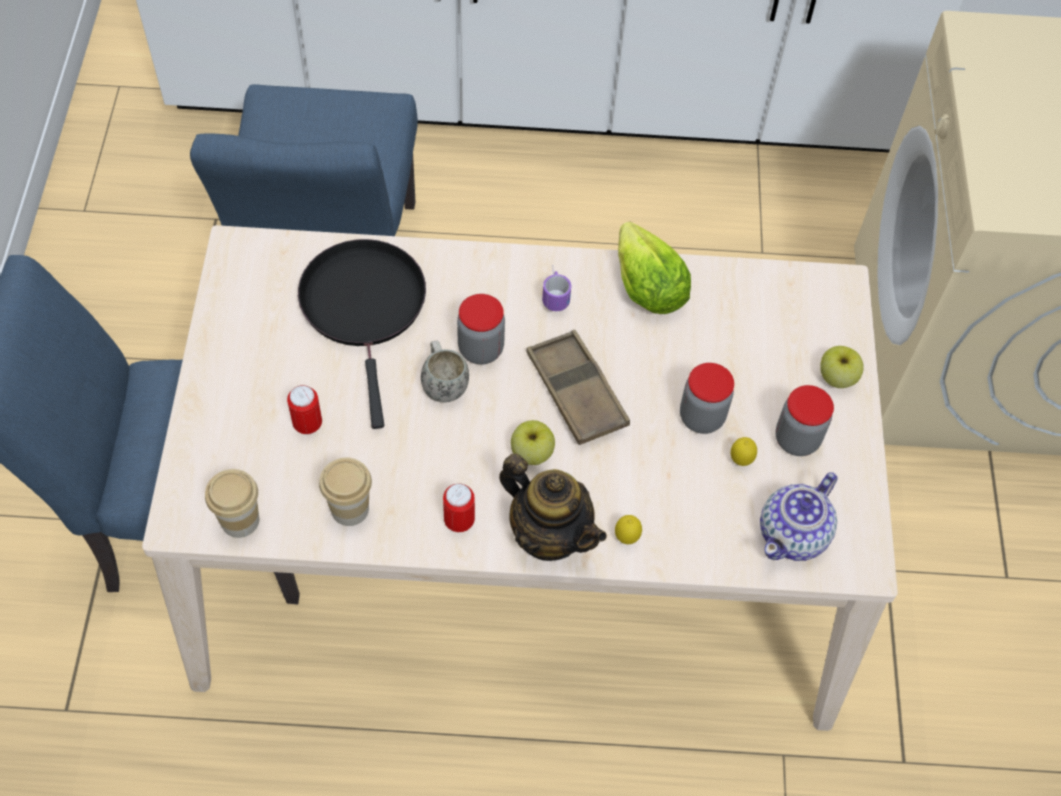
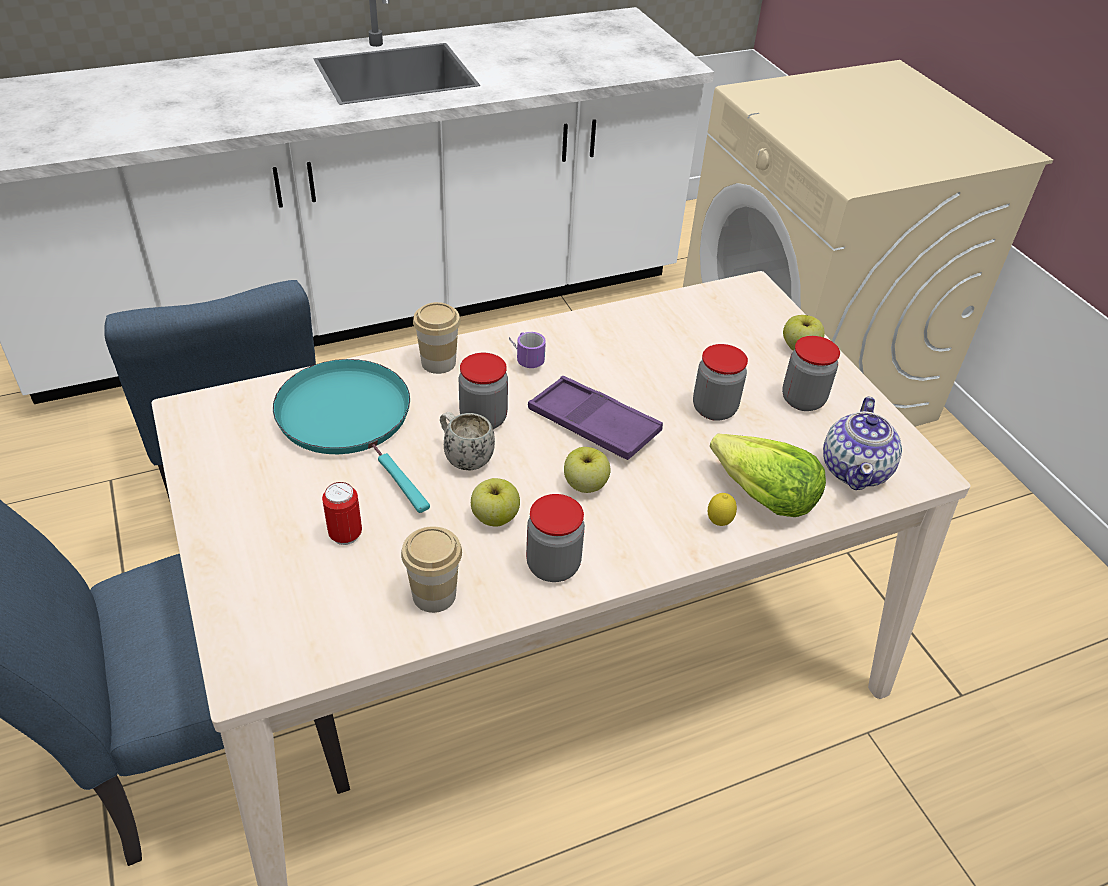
camera: 25 degrees left, 15 degrees down
(240, 520) = (318, 649): cup -> cup (438, 362)
(365, 307) = (349, 420): black frying pan -> turquoise frying pan
(436, 455) = (495, 517): none -> apple
(459, 521) = (553, 566): can -> jar
(549, 534) = (647, 545): teapot -> none
(576, 392) = (593, 425): brown tray -> purple tray
(646, 287) = (600, 331): lettuce -> lettuce (762, 496)
(740, 460) = (770, 430): lemon -> none

